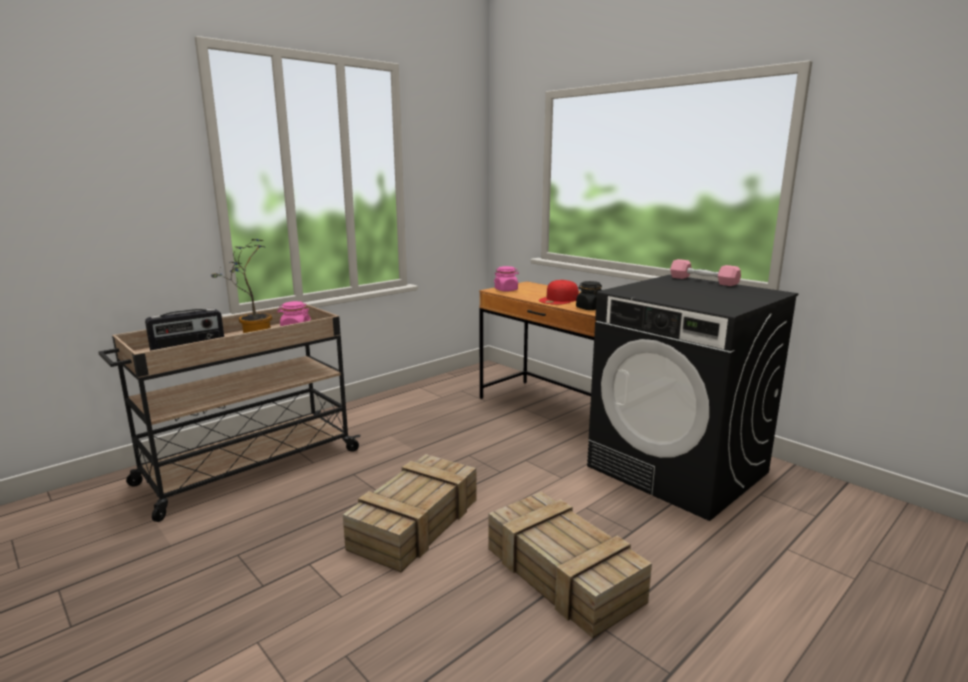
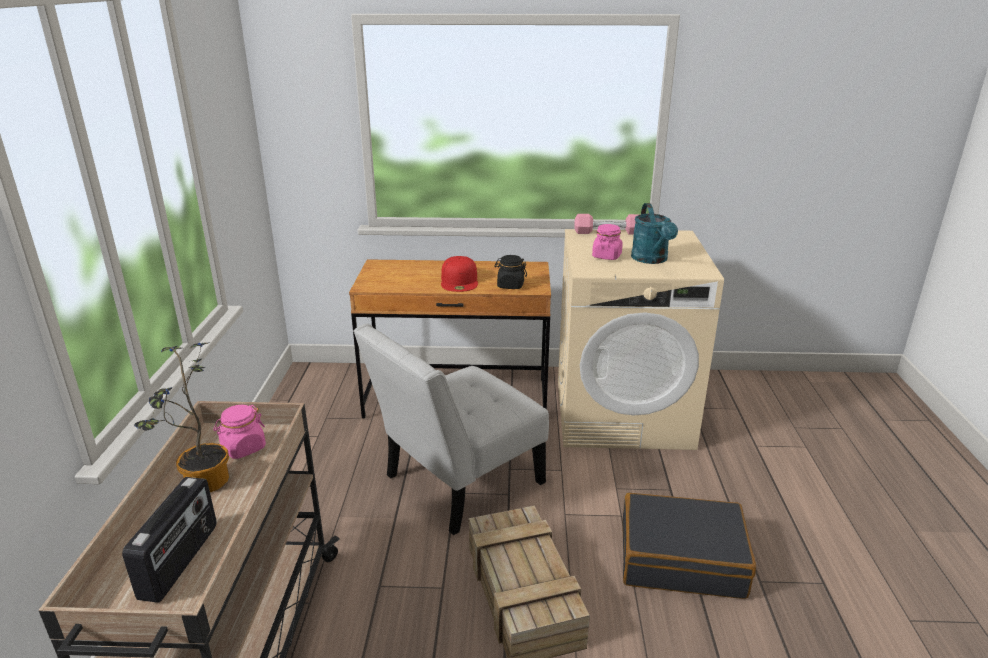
camera: 45 degrees left, 10 degrees up
(478, 451) = (457, 483): none -> white chair
(506, 290) = (378, 282): pink jar -> pink jar (606, 256)
(560, 573) = (681, 558): crate -> black suitcase
(678, 470) = (623, 413): black washing machine -> beige washing machine
(695, 297) = (652, 260): none -> turquoise watering can

